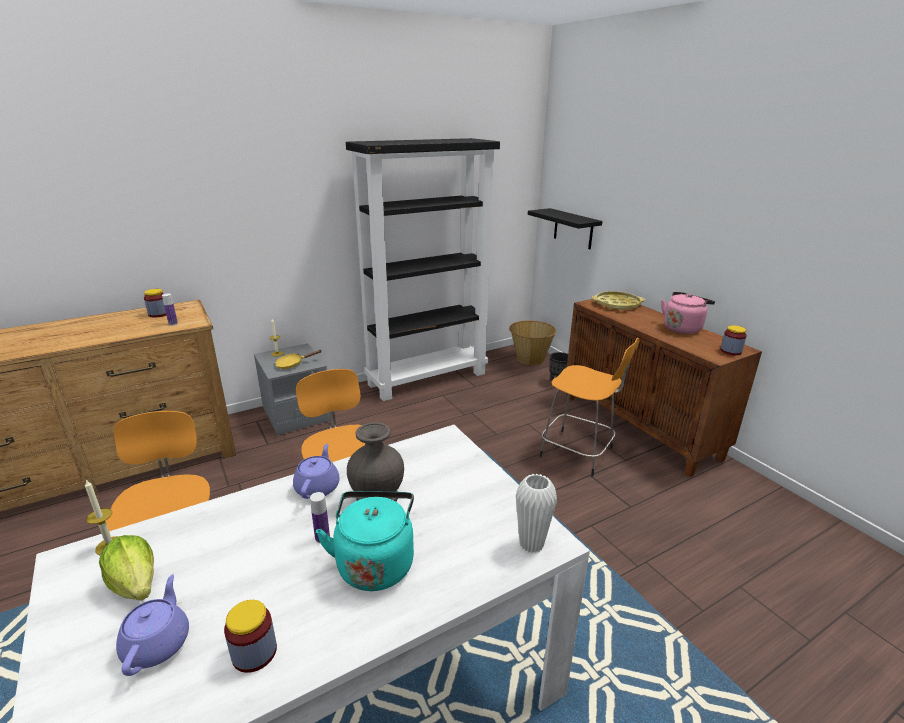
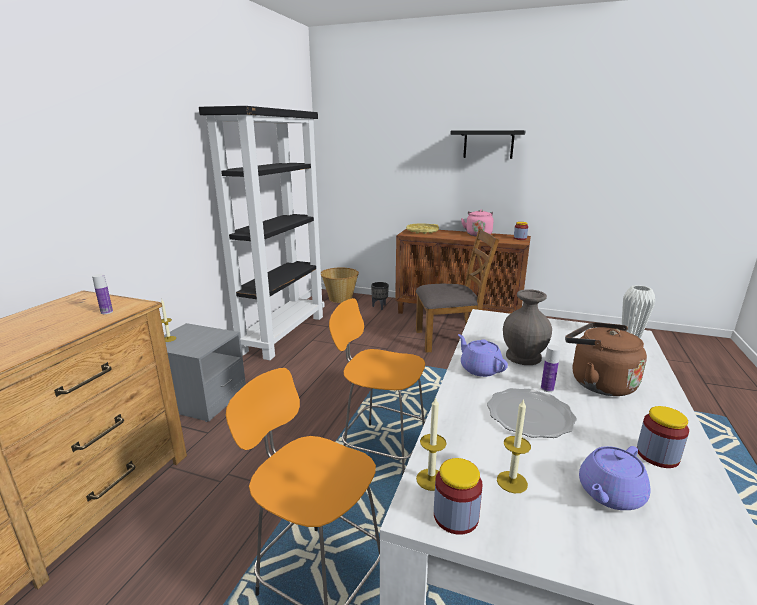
camera: 40 degrees left, 5 degrees down
(136, 584) = (512, 482): lettuce -> candle
(158, 314) = (60, 311): jar -> jar (456, 516)
(158, 643) = (609, 494): purple teapot -> purple teapot turned 90 degrees counterclockwise
(255, 550) = (530, 416): none -> plate
(292, 364) = (203, 341): yellow frying pan -> none
(375, 562) = (598, 383): turquoise kettle -> brown kettle
(573, 229) = (357, 186): black shelf -> black shelf (488, 144)
(579, 453) = (449, 339): orange stool -> brown chair

